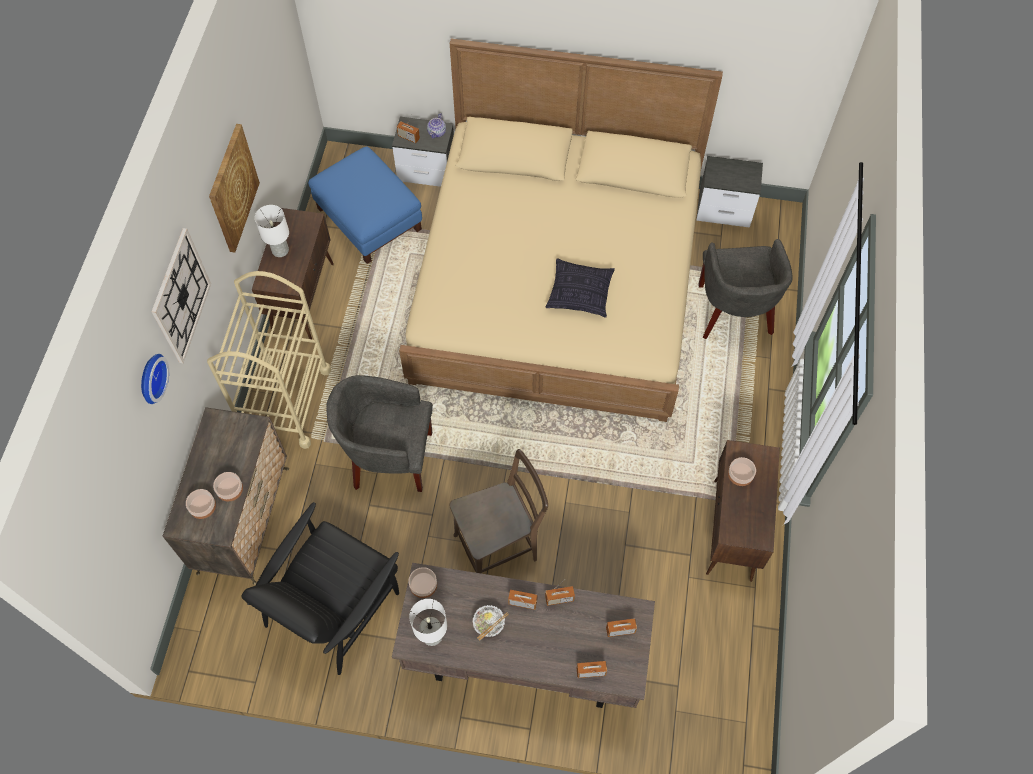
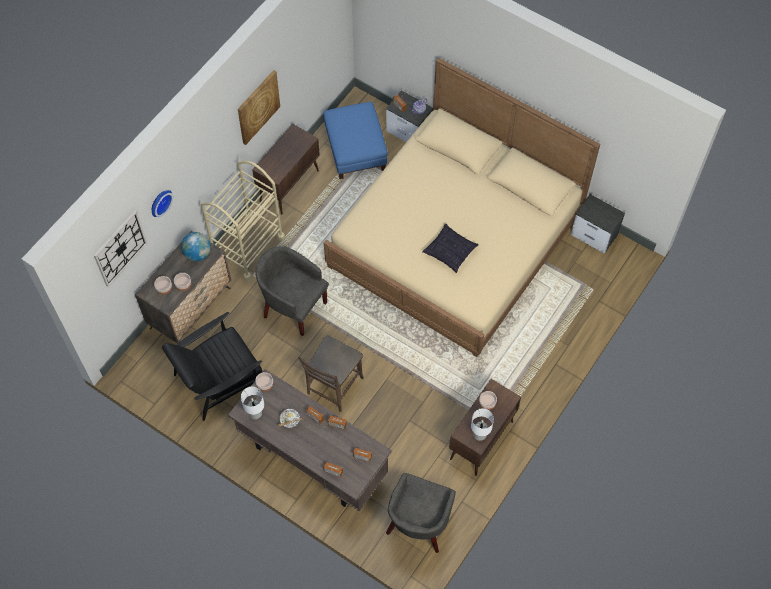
camera: 25 degrees right, 0 degrees up
(180, 296) = (197, 162): wall clock -> wall clock (120, 248)
(231, 436) = (197, 253): none -> globe
(280, 251) = (280, 152): white table lamp -> white table lamp (479, 435)
(500, 546) = (333, 388): brown chair -> brown chair turned 120 degrees clockwise
(733, 313) = (560, 306): grey armchair -> grey armchair (419, 524)

